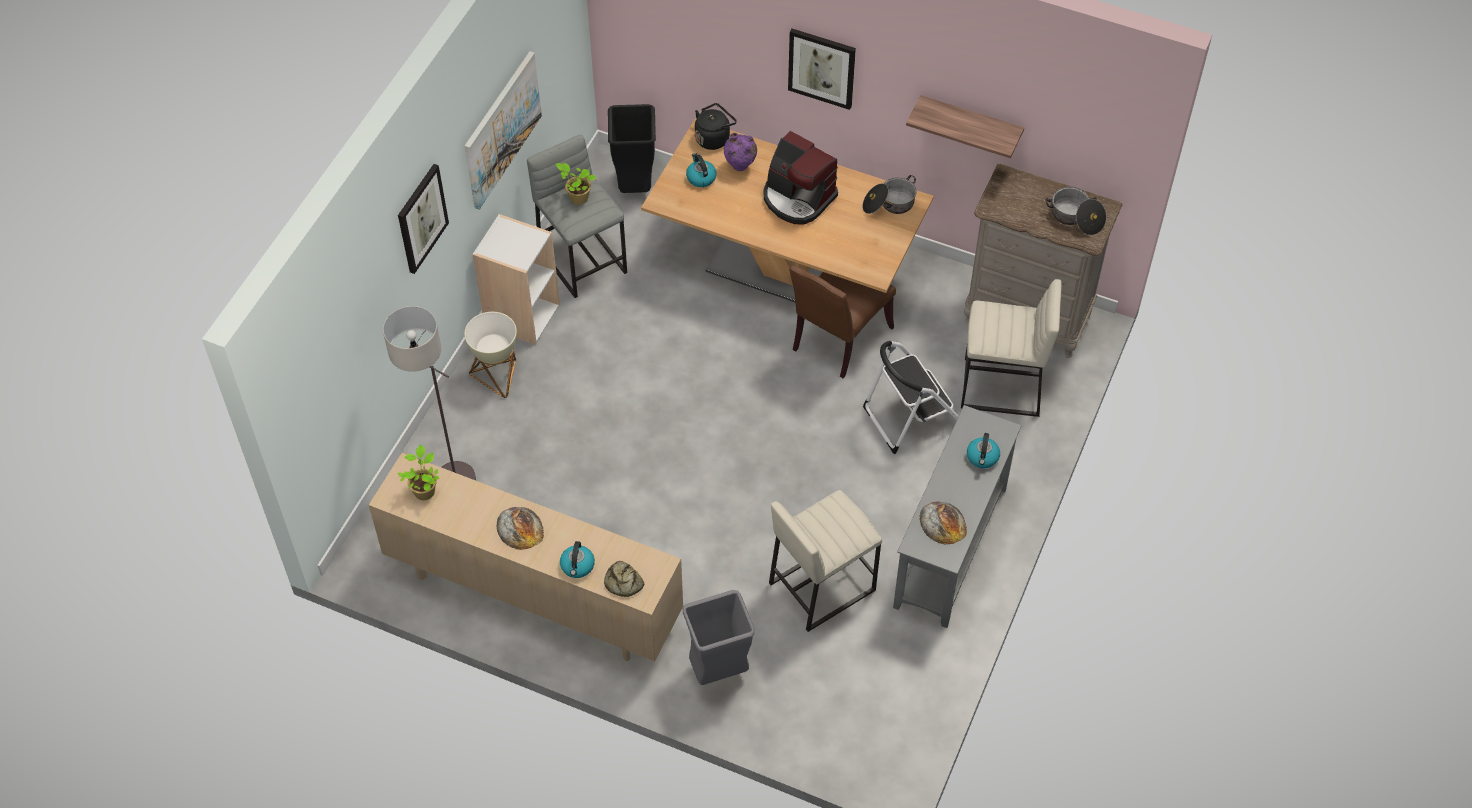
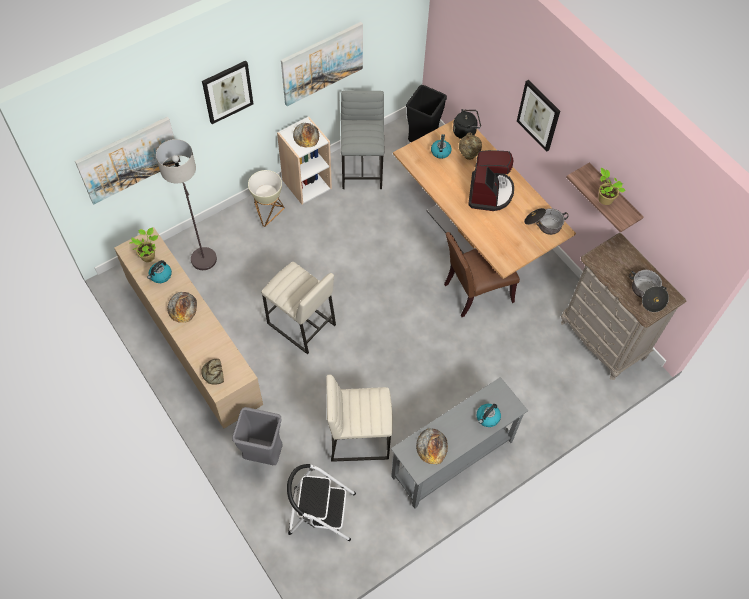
camera: 30 degrees right, 5 degrees up
(341, 369) = (129, 159): none -> picture
(515, 239) = (306, 135): none -> bread
(577, 197) = (363, 129): potted plant -> potted plant (604, 198)
(577, 566) = (196, 348): kettle -> kettle (160, 276)
(740, 168) = (468, 157): purple vase -> beige vase
(798, 198) = (489, 192): coffee machine -> coffee machine turned 150 degrees counterclockwise
(910, 416) = (485, 362): step ladder -> step ladder (319, 513)
(1001, 387) = (555, 375): beige stool -> beige stool (301, 324)

